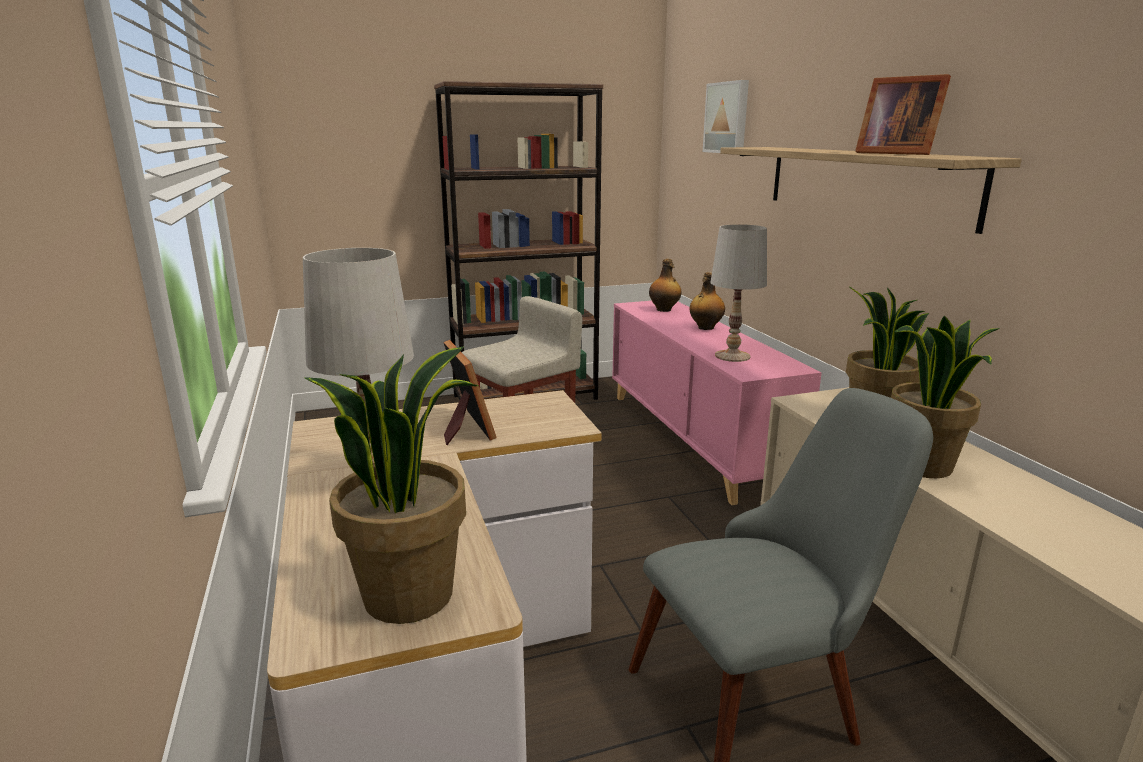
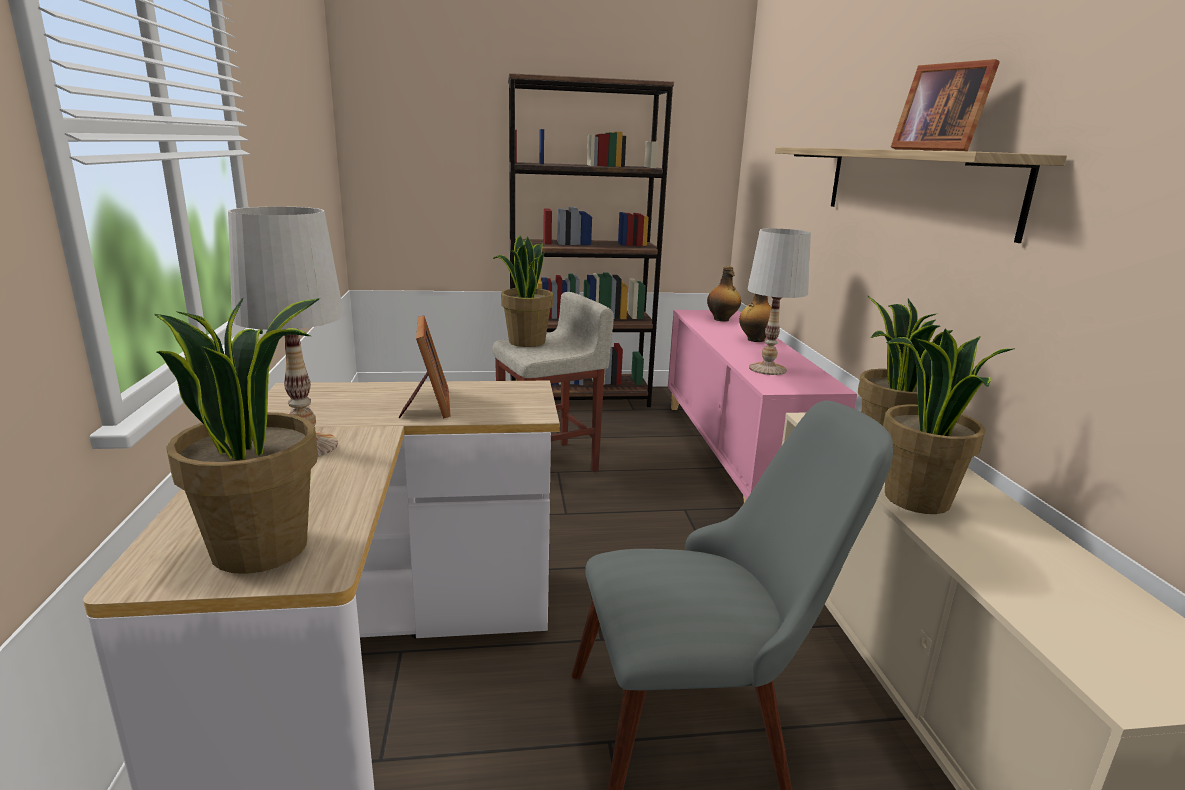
camera: 10 degrees right, 0 degrees up
(494, 350) = (526, 342): none -> potted plant
(728, 118) = (798, 119): picture -> none

